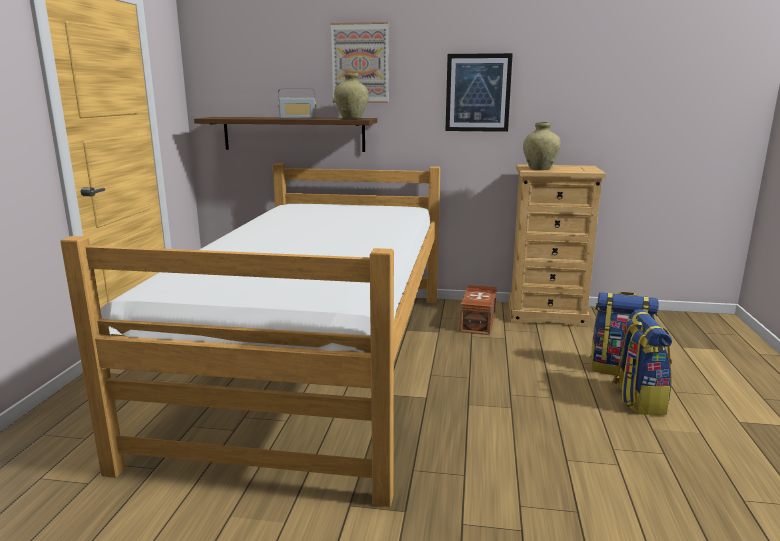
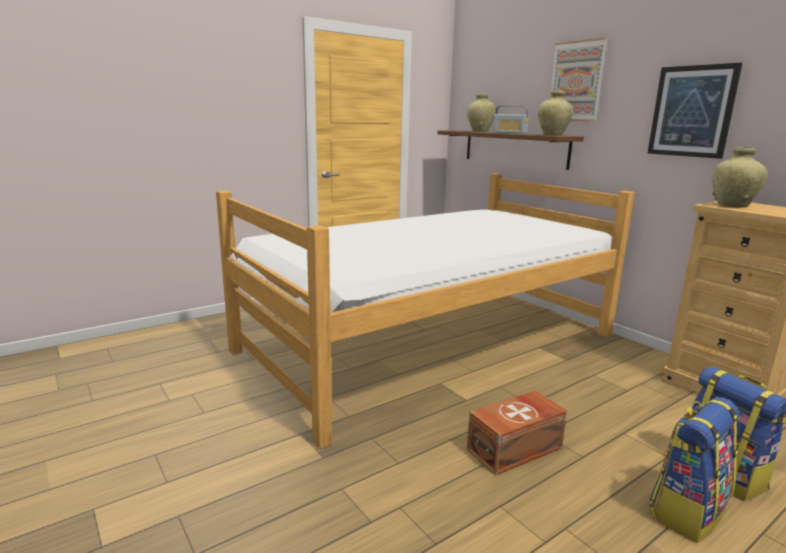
camera: 45 degrees right, 0 degrees up
(248, 117) = (480, 131): none -> beige vase
(479, 322) = (624, 367): brown storage box -> brown storage box (516, 449)

